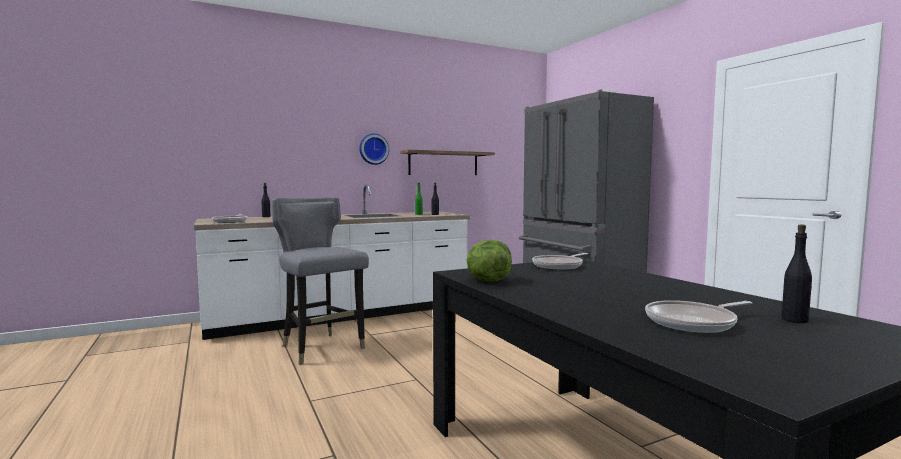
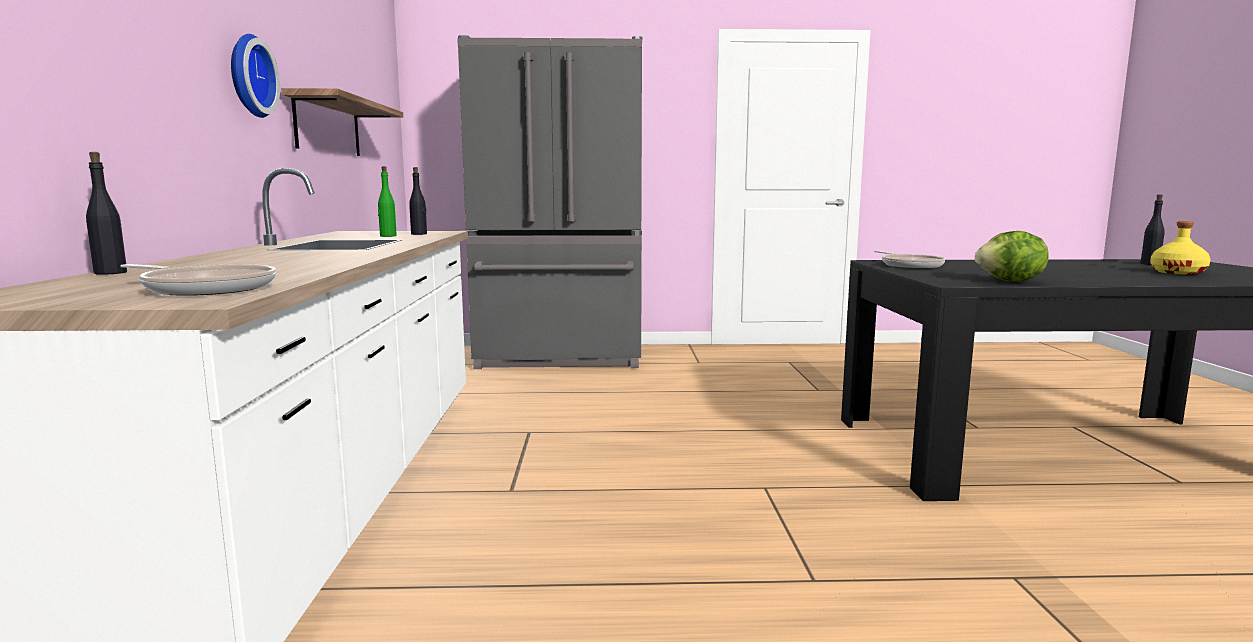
camera: 65 degrees left, 5 degrees up
(321, 348) = (540, 544): grey chair -> none
(694, 322) = (1178, 272): frying pan -> yellow bottle

